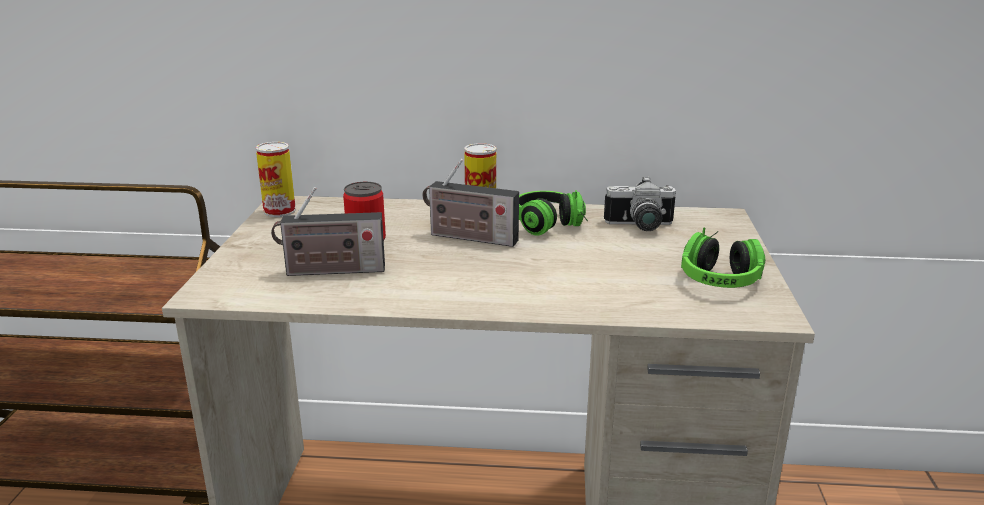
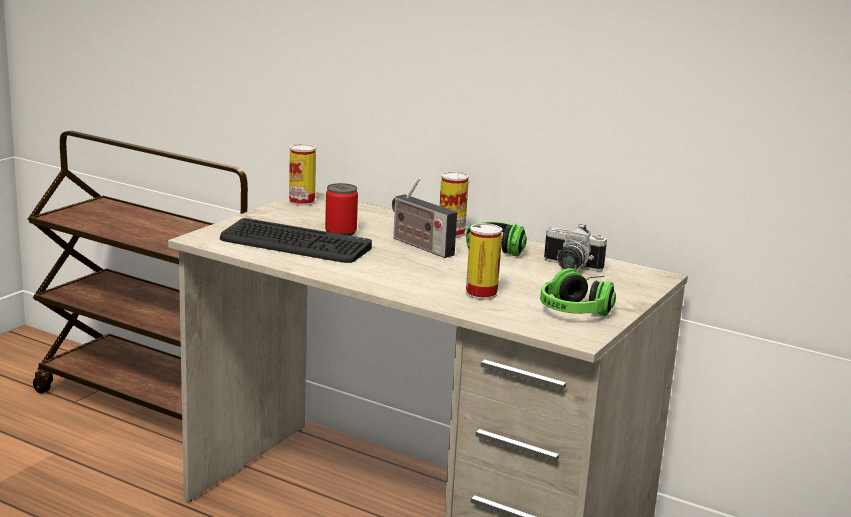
camera: 25 degrees right, 5 degrees down
(331, 271) = (294, 244): radio -> keyboard
(607, 284) = (481, 293): none -> can

